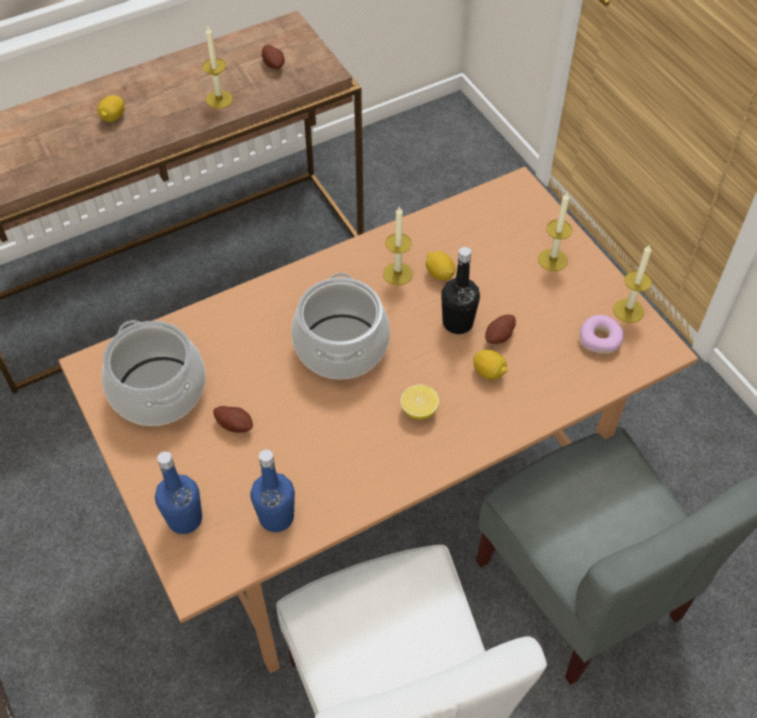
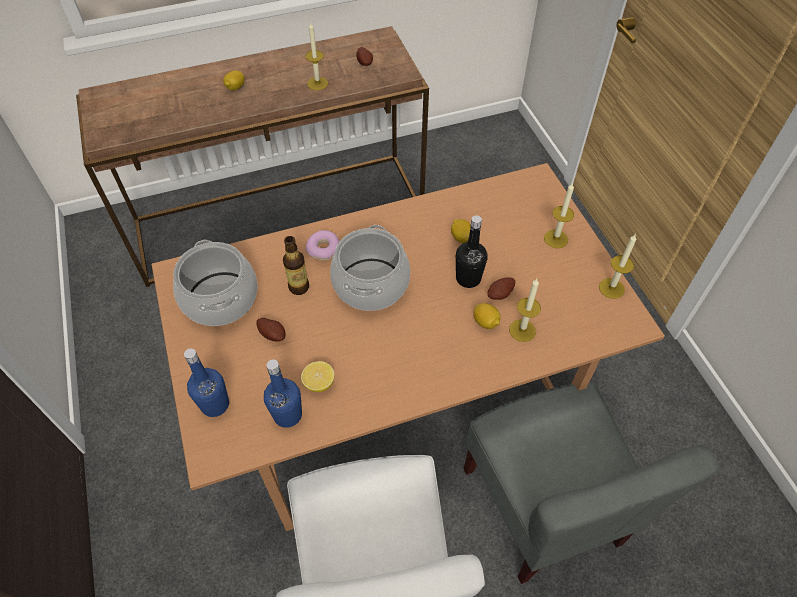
camera: 10 degrees right, 0 degrees up
(253, 363) = (299, 287): none -> bottle
(397, 273) = (428, 233): candle -> candle (522, 330)
(419, 410) = (422, 344): lemon -> lemon (319, 383)
(600, 339) = (583, 308): donut -> donut (324, 249)

